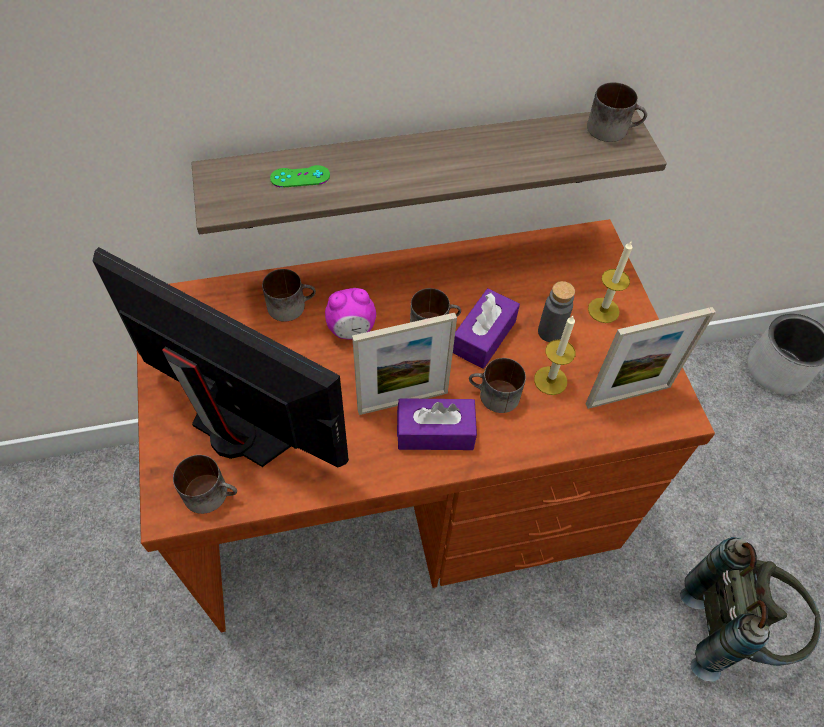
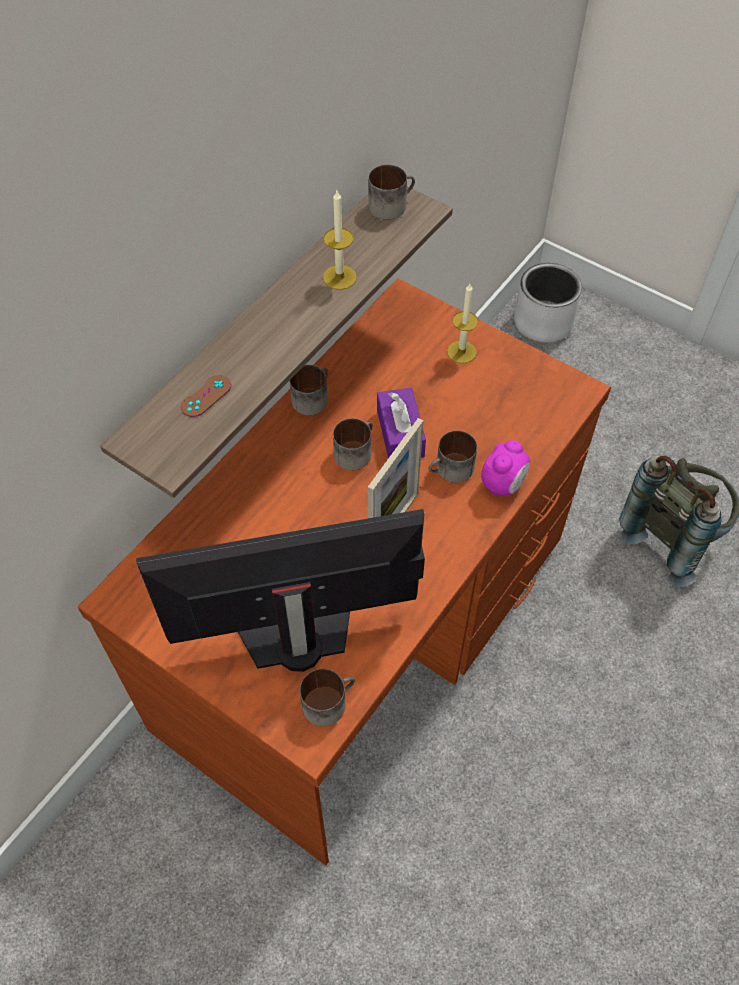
camera: 40 degrees left, 0 degrees up
(291, 304) = (228, 519): mug -> mug (311, 397)
(300, 177) = (206, 396): green game controller -> brown game controller
(351, 330) = (298, 502): alarm clock -> alarm clock (503, 484)
(435, 432) = (438, 527): purple tissue box -> none
(550, 332) = (442, 395): grey bottle -> none
(550, 380) = (477, 430): candle -> candle (339, 277)
(628, 395) = (536, 402): picture frame -> none

